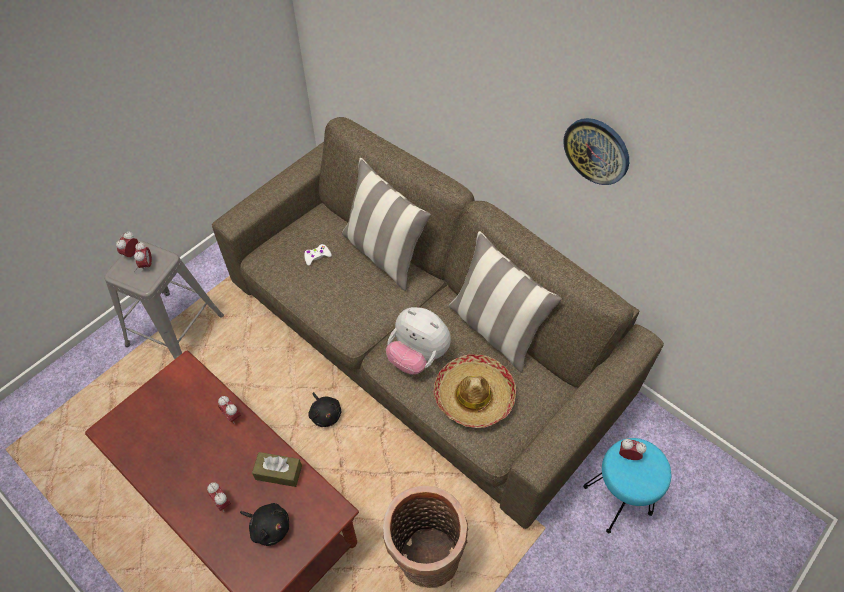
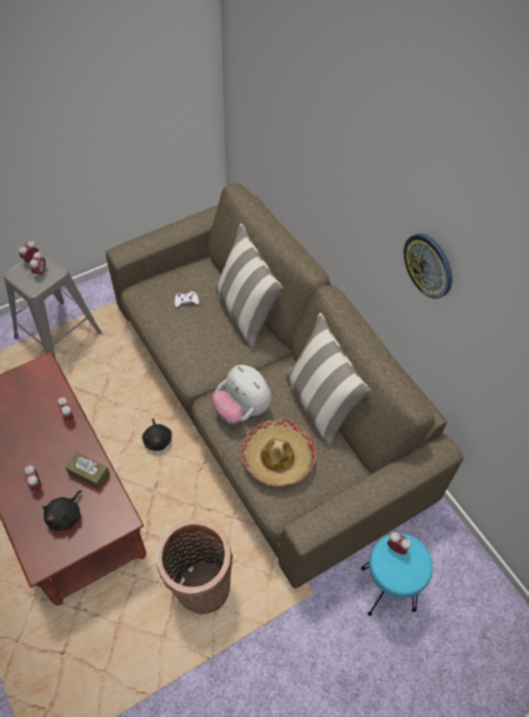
camera: 15 degrees right, 0 degrees up
(269, 526) = (66, 516): black plush toy -> black plush toy turned 75 degrees clockwise

